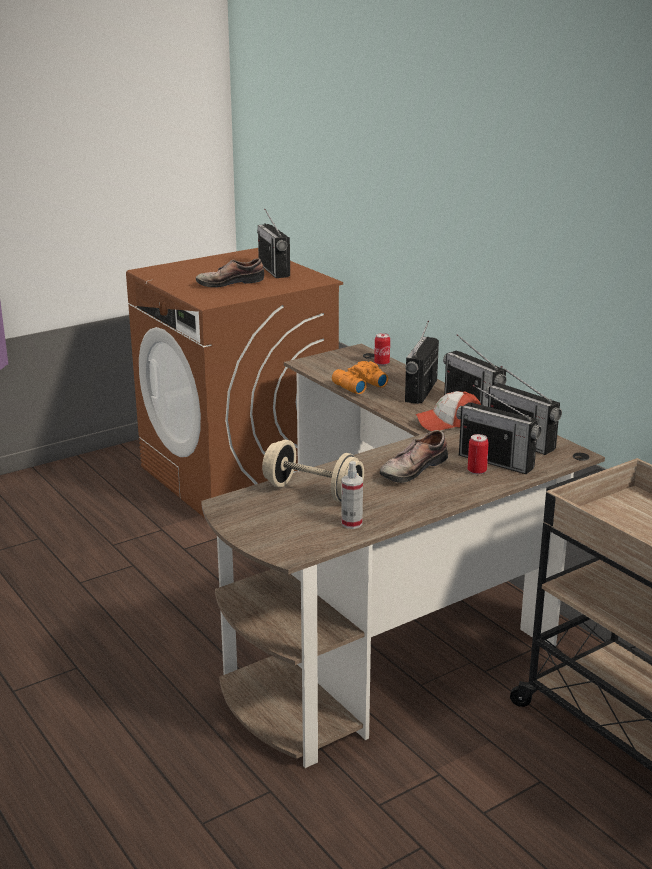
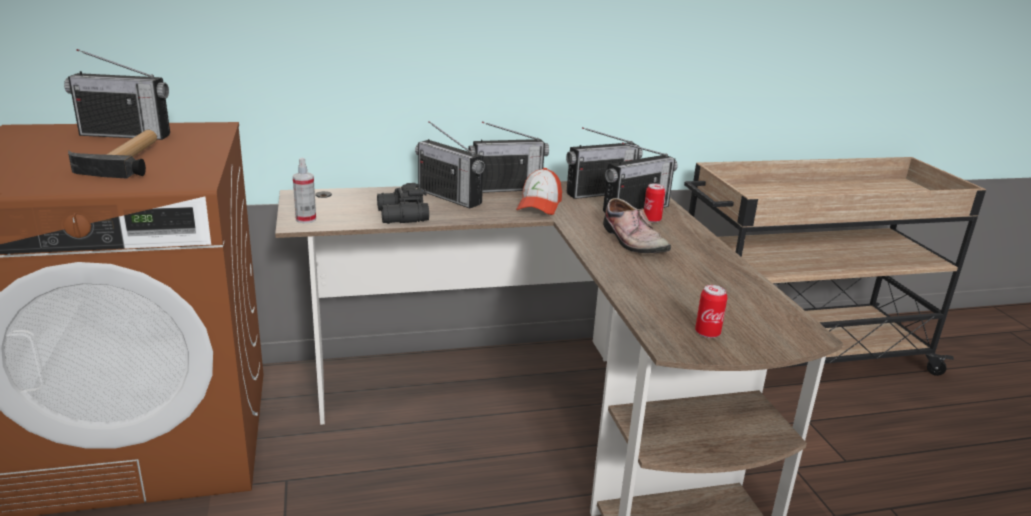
camera: 70 degrees left, 0 degrees up
(229, 282) = (126, 160): shoe -> hammer
(313, 492) = (663, 293): beige dumbbell -> none
(351, 523) = (745, 291): spray bottle -> spray bottle (306, 219)
(358, 385) = (401, 216): orange binoculars -> black binoculars
(382, 363) = (353, 194): can -> can (707, 333)

